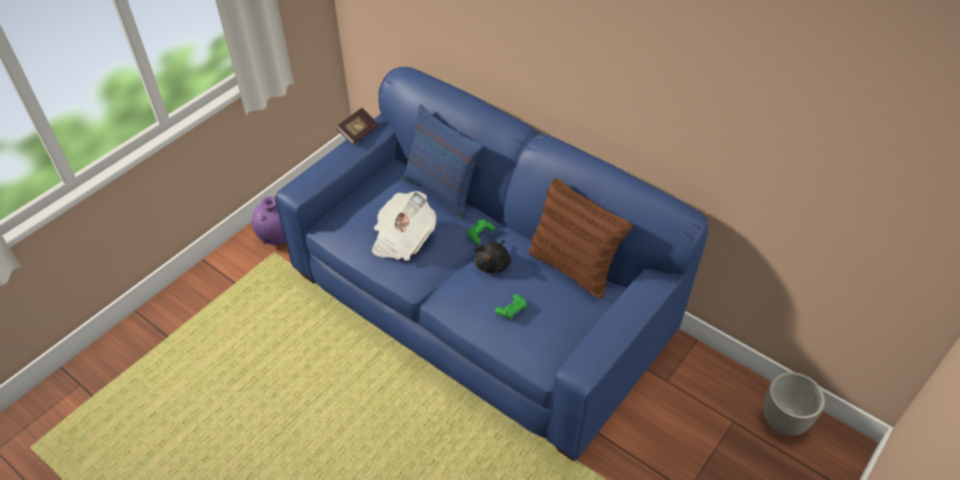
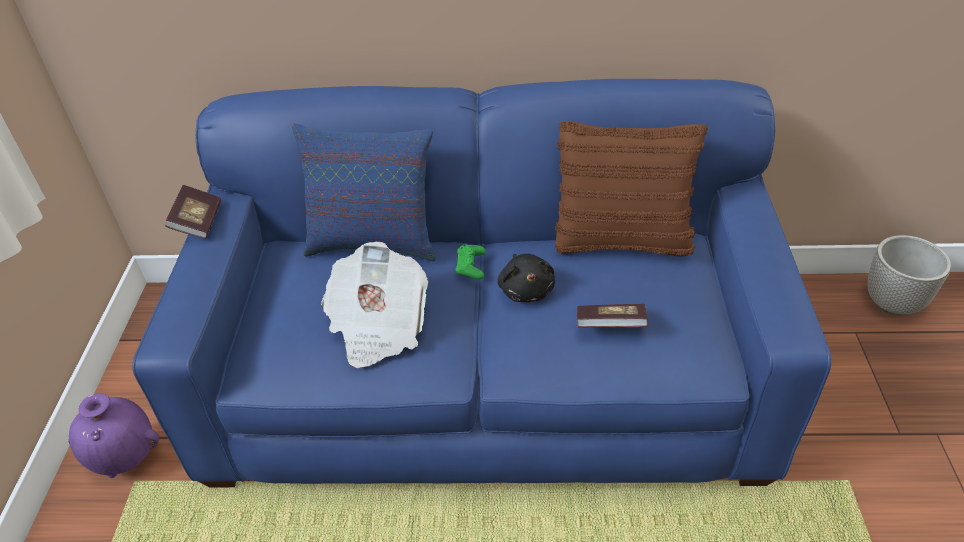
camera: 35 degrees left, 5 degrees down
(511, 309) = (610, 326): green game controller -> book

